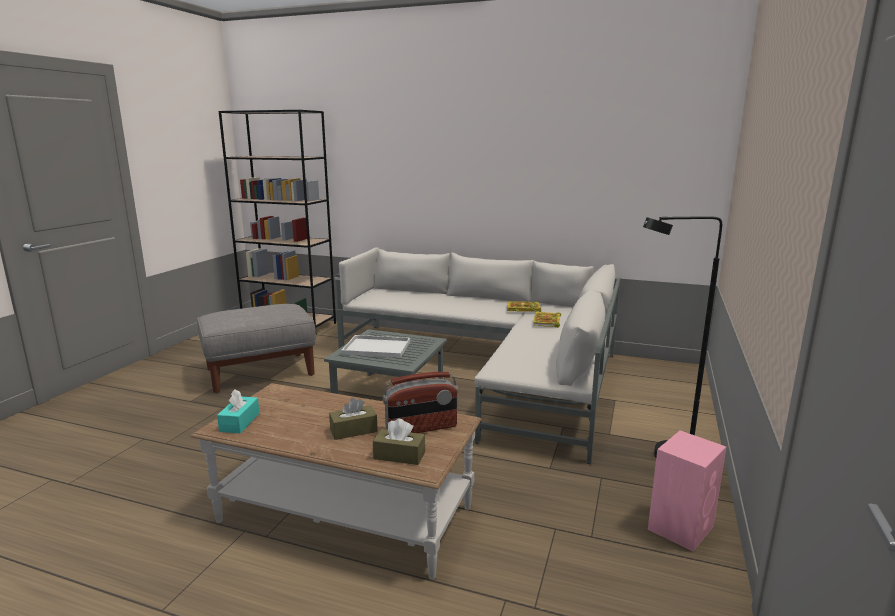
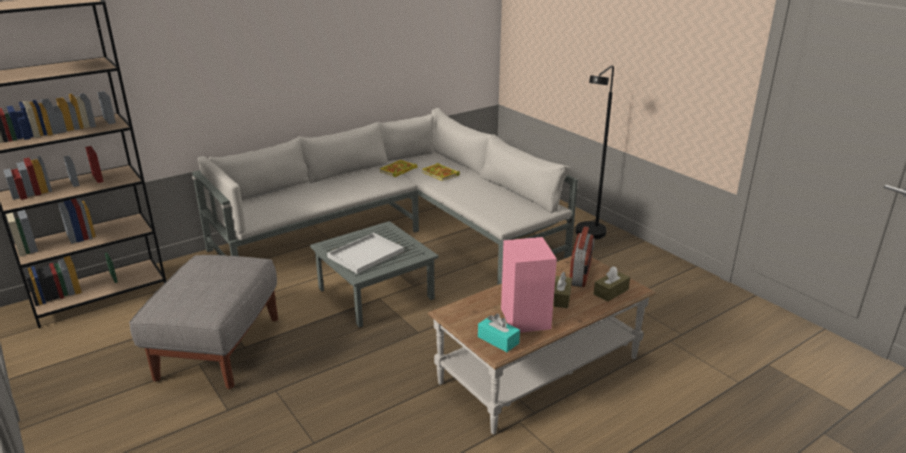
camera: 55 degrees left, 10 degrees up
(681, 527) = (652, 264): pink speaker -> pink speaker (525, 317)

